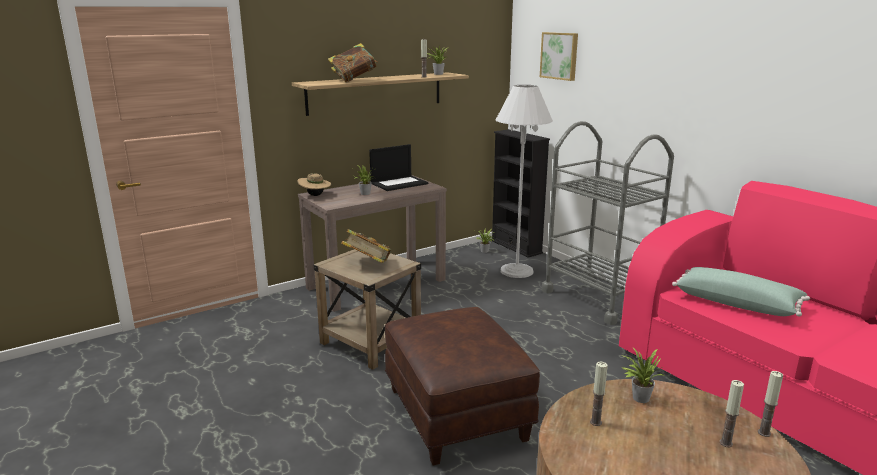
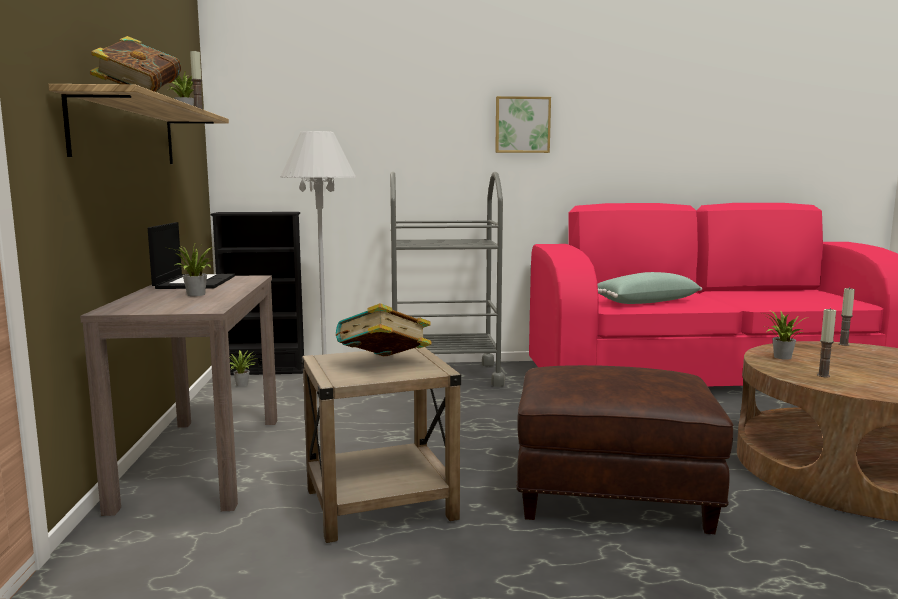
camera: 60 degrees left, 10 degrees down
(315, 195) = (126, 310): beige hat -> none
(560, 56) = (302, 106): picture -> picture (522, 125)
(726, 443) = (859, 354): candle -> none

